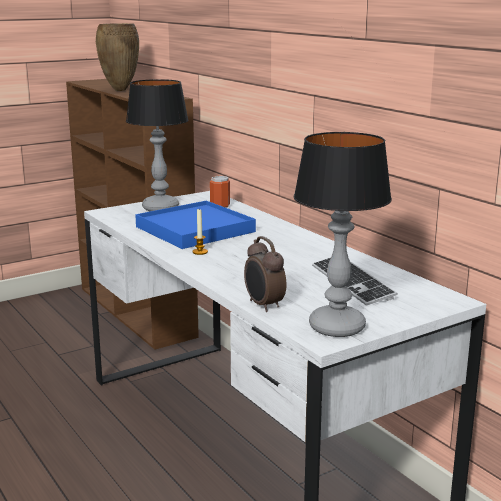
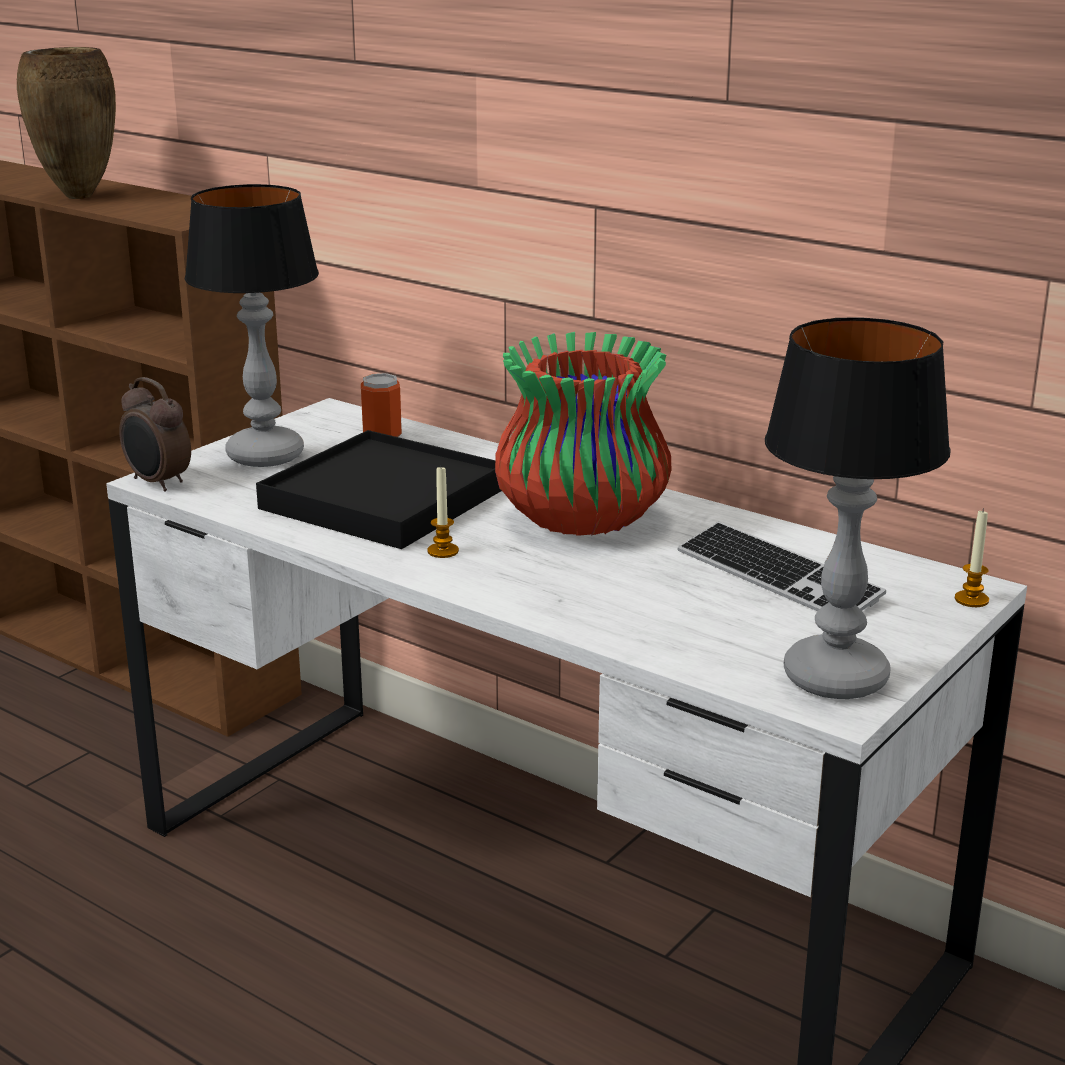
camera: 20 degrees left, 5 degrees up
(194, 229) = (383, 498): blue tray -> black tray
(263, 305) = (670, 654): alarm clock -> alarm clock (158, 483)
(279, 248) = (583, 519): none -> vase
(447, 305) = (971, 600): none -> candle

